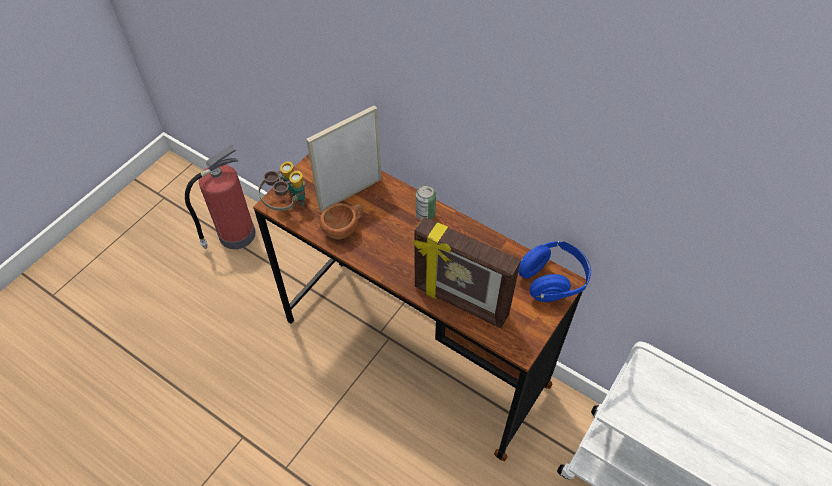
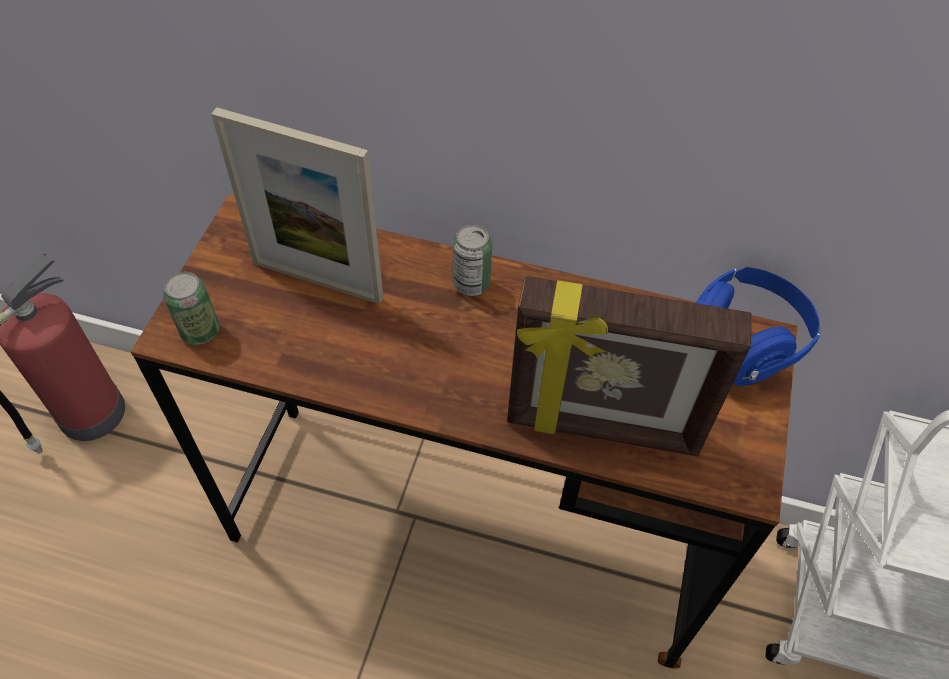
camera: 20 degrees left, 0 degrees up
(287, 205) = (200, 331): binoculars -> can
(344, 228) = (330, 347): brown cup -> none
(350, 194) = (317, 280): picture frame -> picture frame turned 105 degrees counterclockwise

